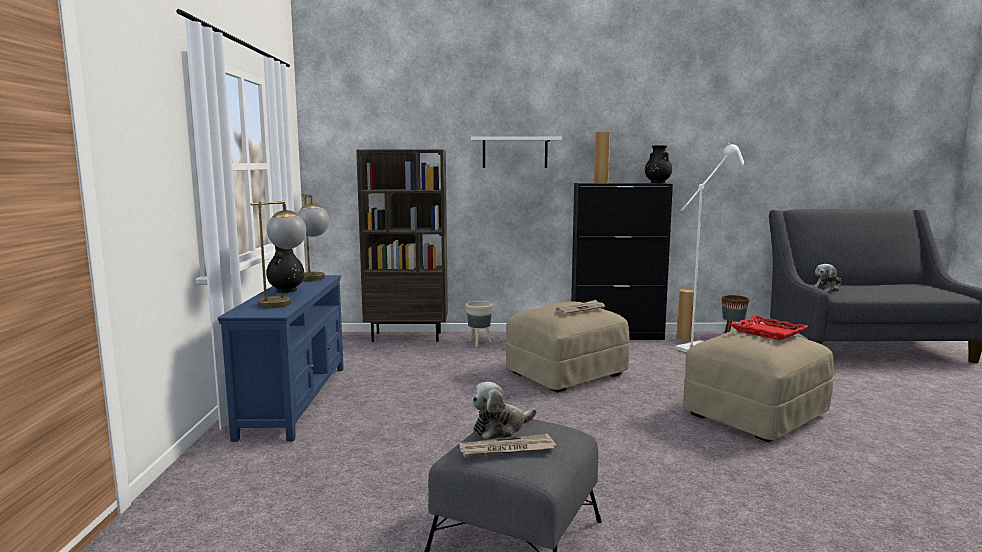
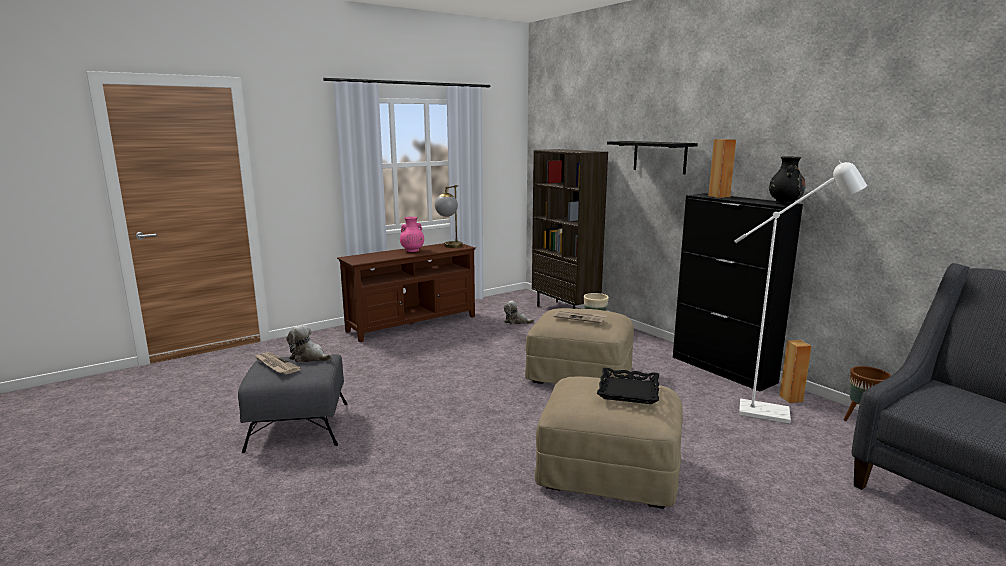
camera: 55 degrees right, 5 degrees up
(283, 302) = (383, 257): table lamp -> none
(286, 290) = (412, 250): black vase -> pink vase
(294, 401) = (412, 324): blue tv stand -> brown tv stand
(515, 152) = (659, 157): white shelf -> black shelf
(767, 332) = (628, 390): red tray -> black tray
(827, 289) = (944, 399): plush toy -> plush toy (516, 322)

